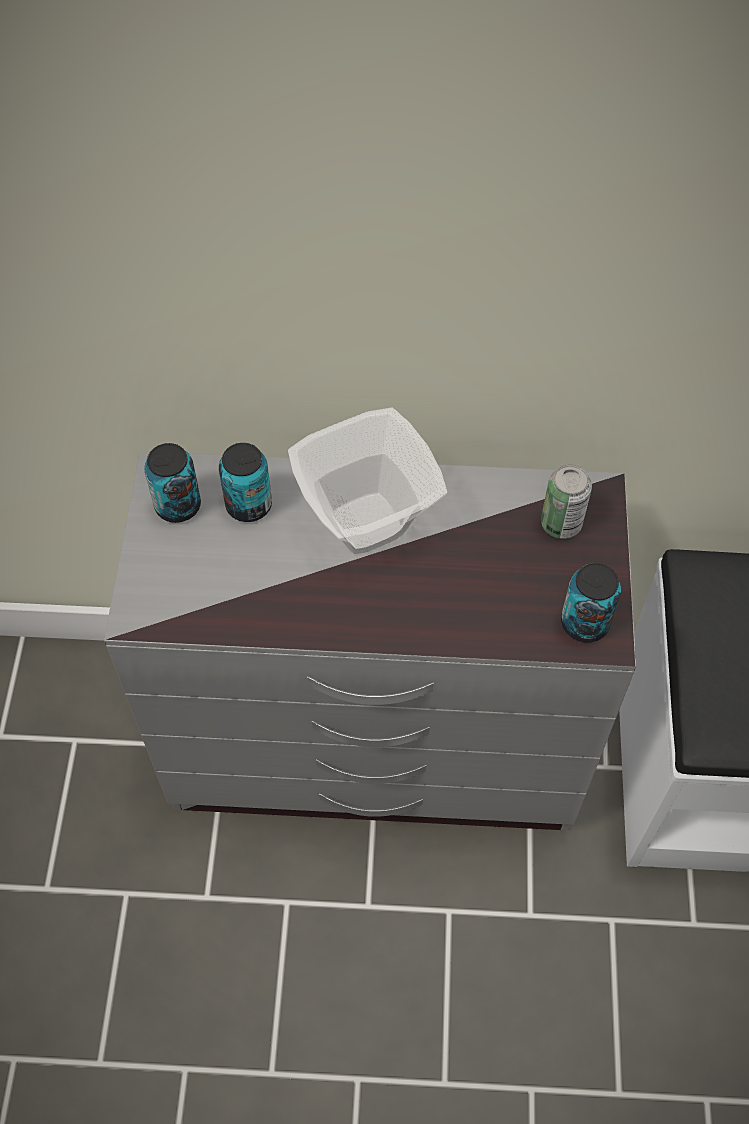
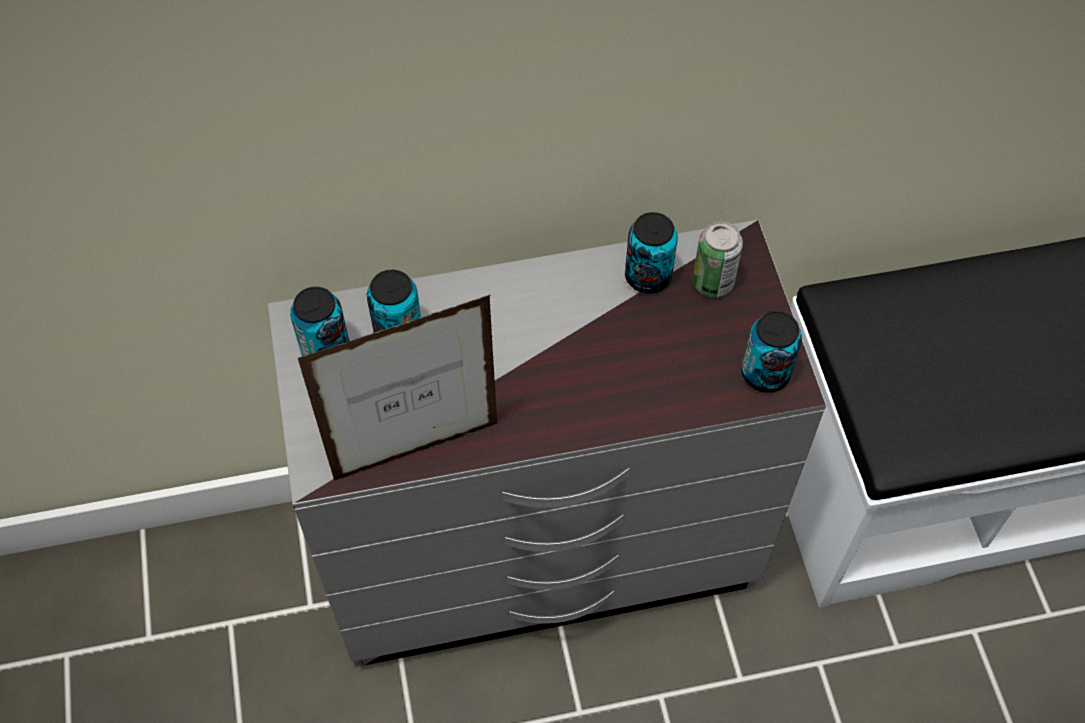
camera: 15 degrees left, 0 degrees up
(231, 619) = (417, 451): none -> picture frame
(364, 522) = (520, 324): bowl -> none
(499, 504) = (648, 276): none -> can

